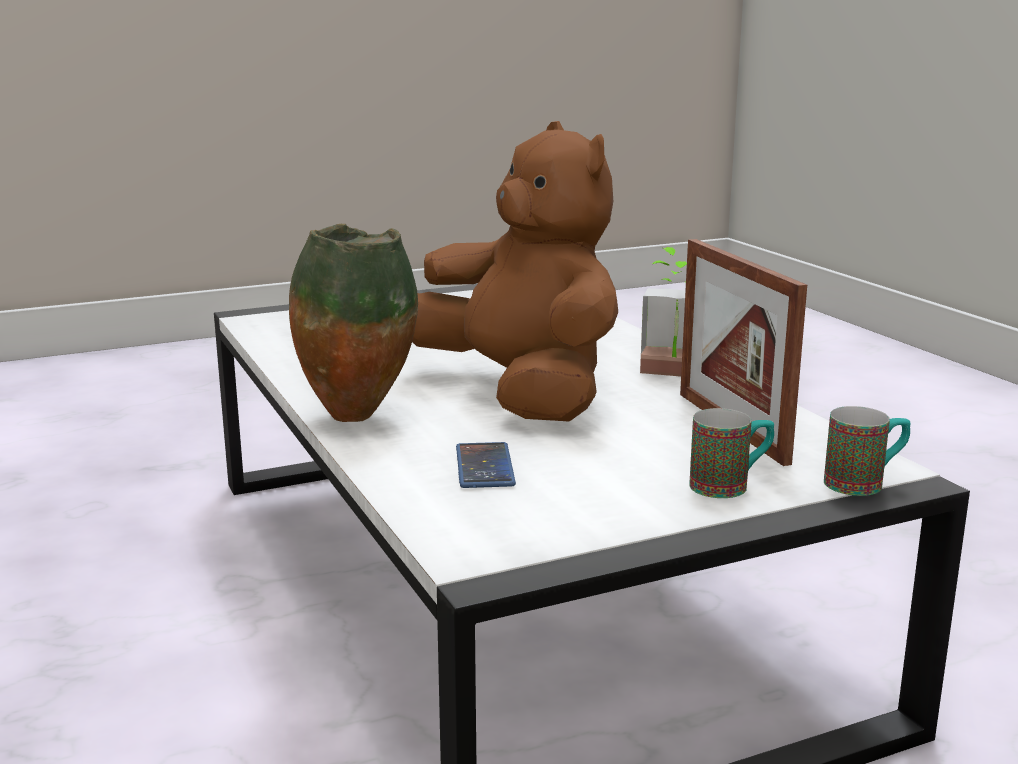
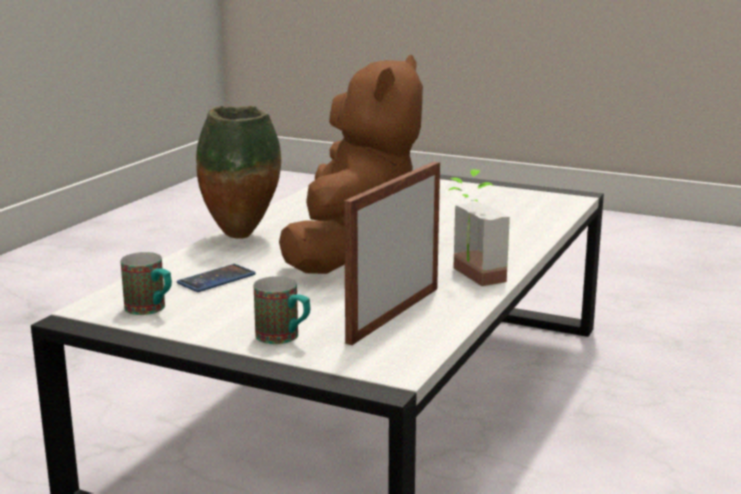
camera: 50 degrees right, 0 degrees up
(865, 483) = (353, 372): mug -> mug (151, 310)

